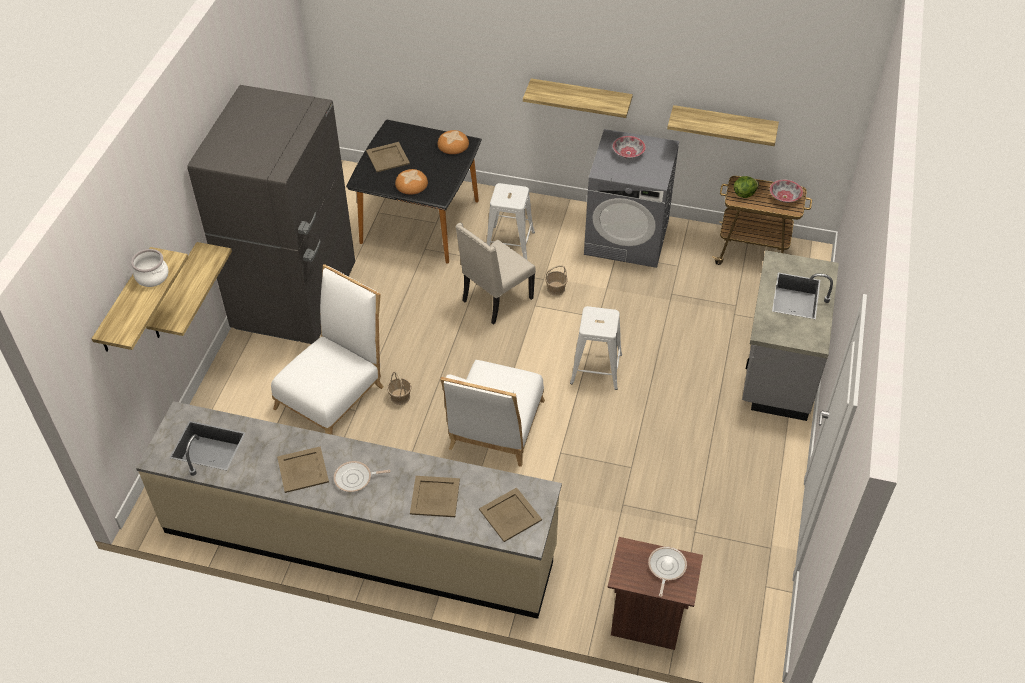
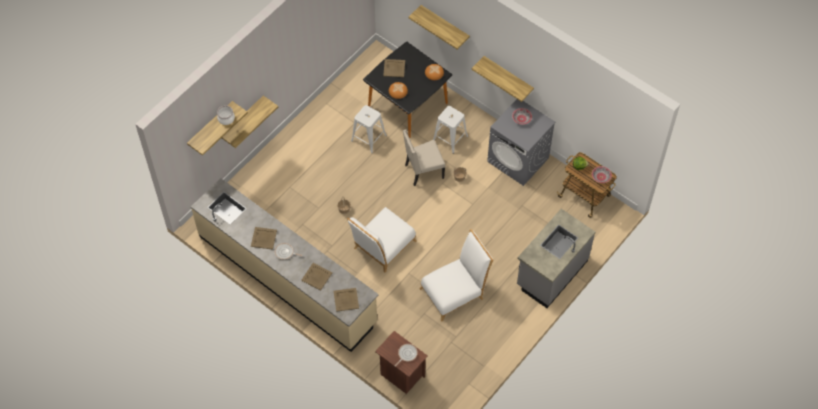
camera: 25 degrees right, 10 degrees up
(296, 298) = (318, 129): grey fridge -> none
(334, 392) = (312, 193): white chair -> white chair (455, 291)
(596, 368) = (453, 234): white stool -> white stool (368, 138)
(723, 124) = (578, 124): shelf -> shelf (445, 25)

